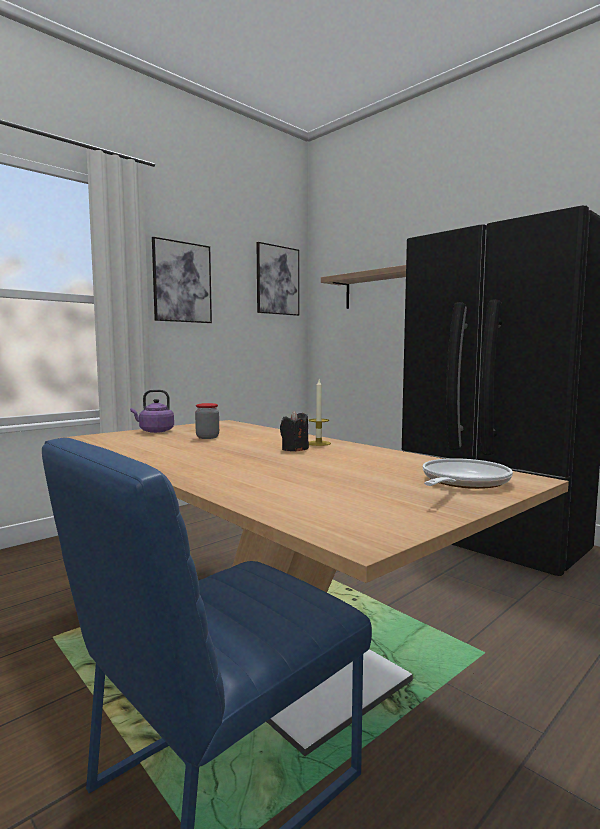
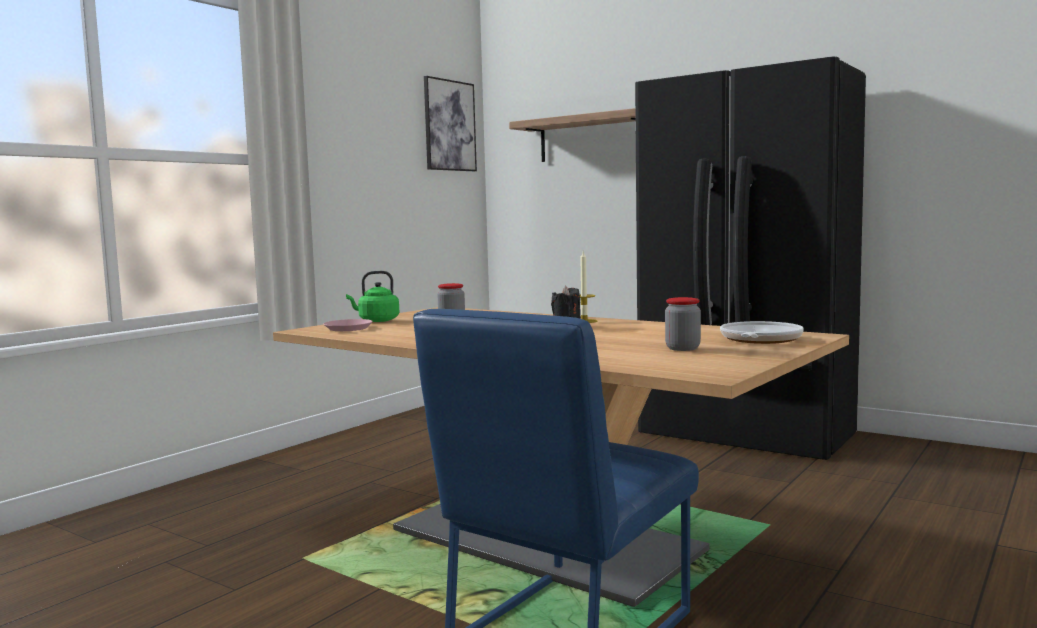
camera: 10 degrees left, 0 degrees up
(118, 438) = (348, 328): none -> pink plate
(154, 431) = (376, 320): purple kettle -> green kettle
(182, 282) = (340, 132): picture -> none
(370, 488) = (682, 348): none -> jar

